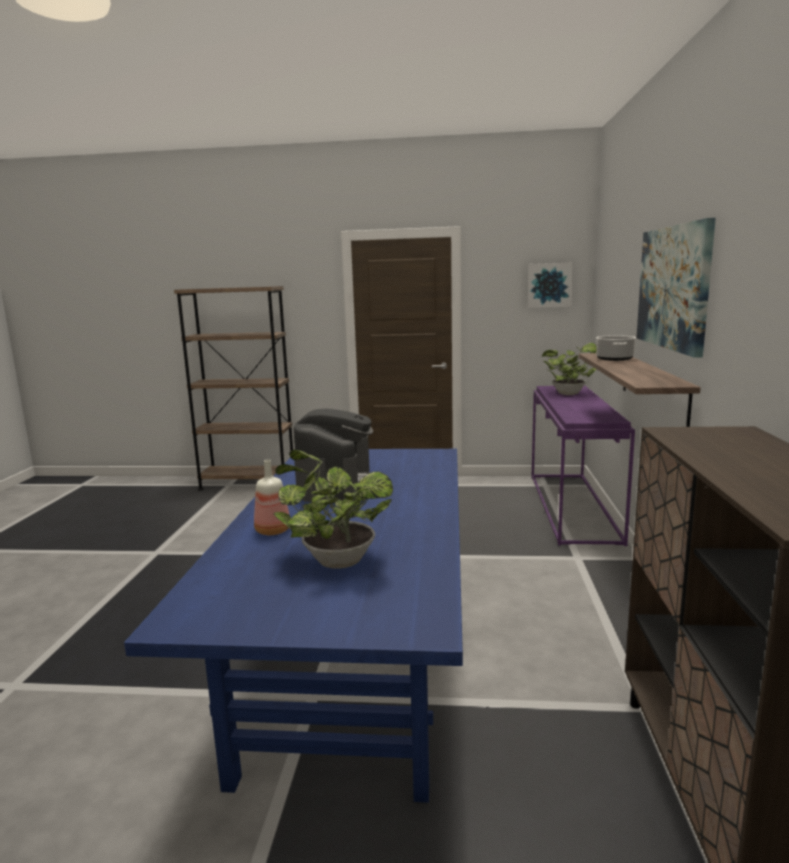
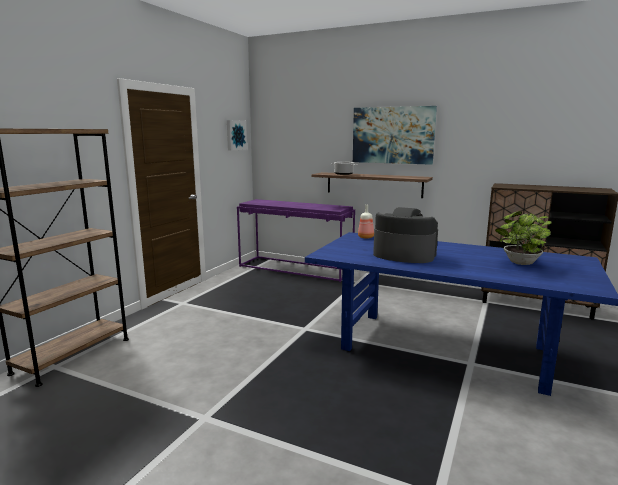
camera: 70 degrees left, 0 degrees up
(273, 531) = (479, 270): bottle -> bottle (366, 237)
(571, 394) = (275, 203): potted plant -> none

